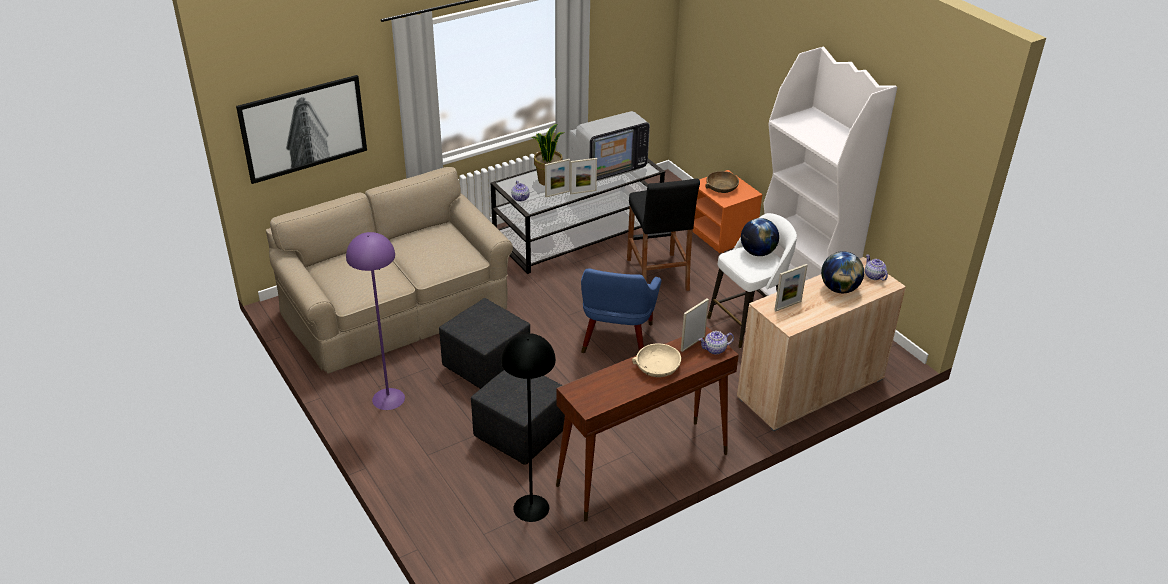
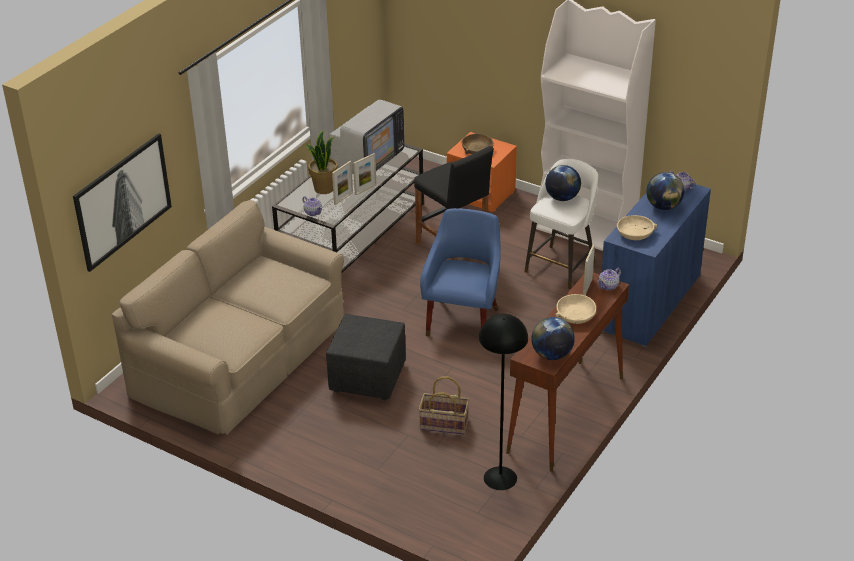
camera: 25 degrees left, 0 degrees up
(388, 398) = (302, 436): purple floor lamp -> none
(519, 435) = (443, 424): black ottoman -> basket
(600, 398) = (552, 355): none -> globe
(616, 342) = (463, 318): blue armchair -> blue armchair turned 150 degrees counterclockwise
(788, 306) = (635, 233): picture frame -> beige bowl
(810, 388) = (649, 303): beige cabinet -> blue cabinet

